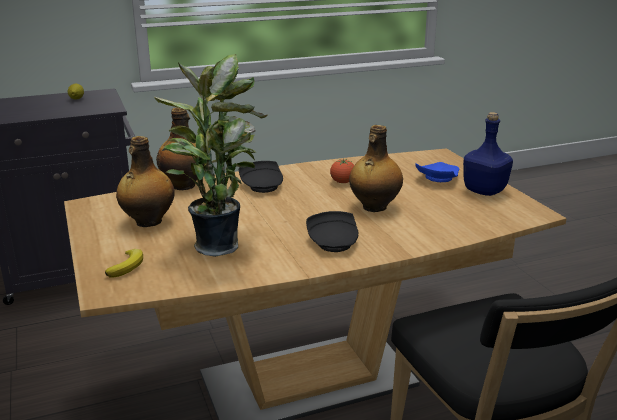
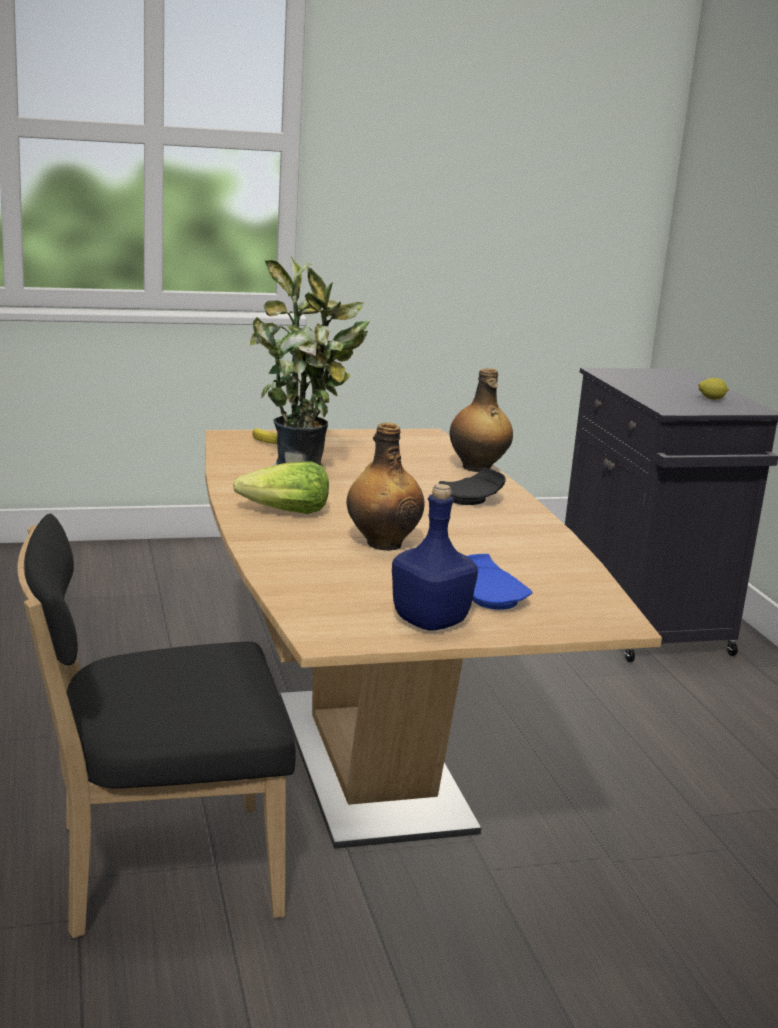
camera: 95 degrees right, 5 degrees down
(148, 222) = (373, 451): bottle -> none
(334, 242) = (285, 512): black plate -> lettuce
(342, 182) = (480, 539): tomato -> none

